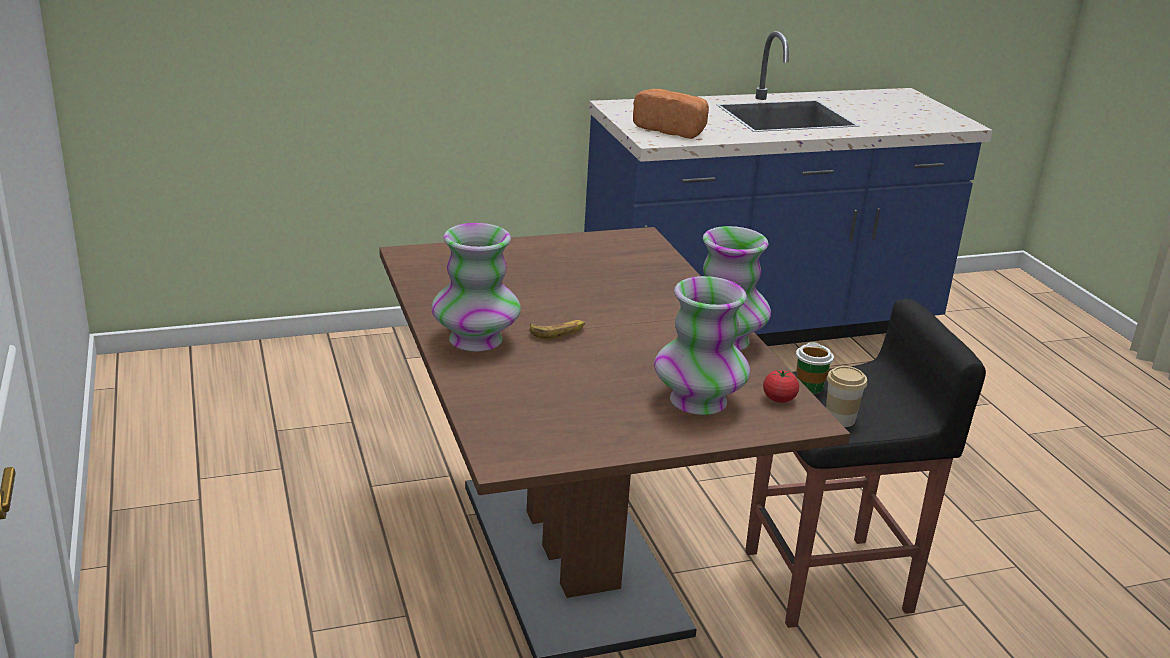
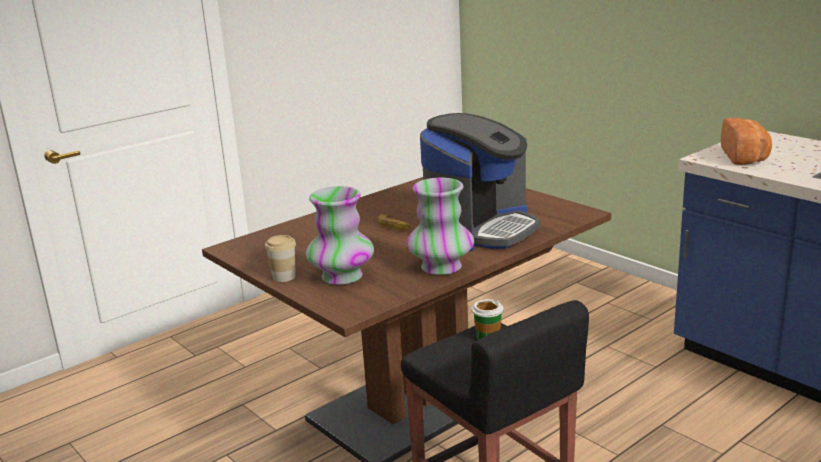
camera: 70 degrees right, 5 degrees down
(475, 340) = (359, 211): vase -> none
(631, 293) = (481, 229): none -> coffee machine
(779, 399) = (371, 298): tomato -> none
(840, 419) = (448, 355): cup -> cup (284, 277)

